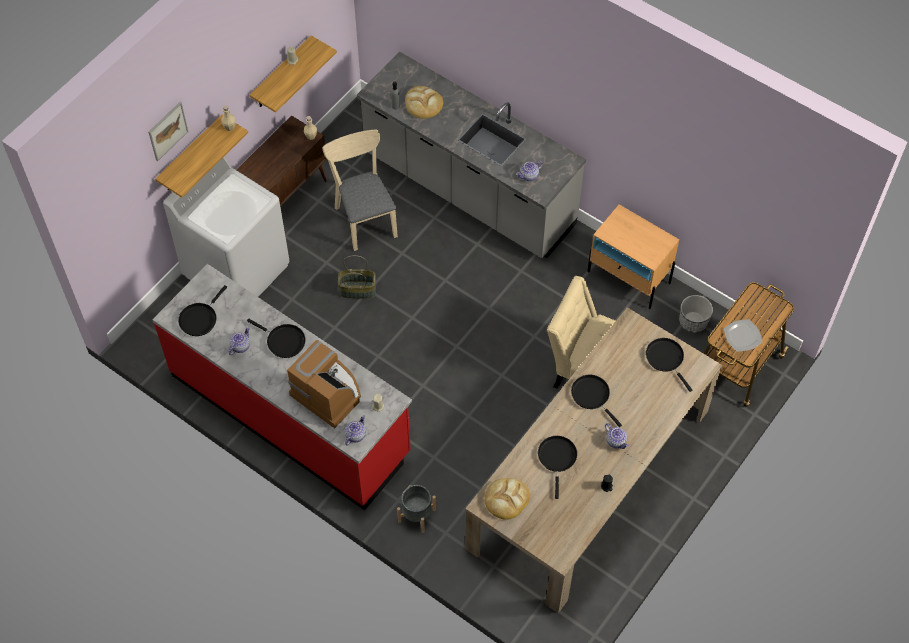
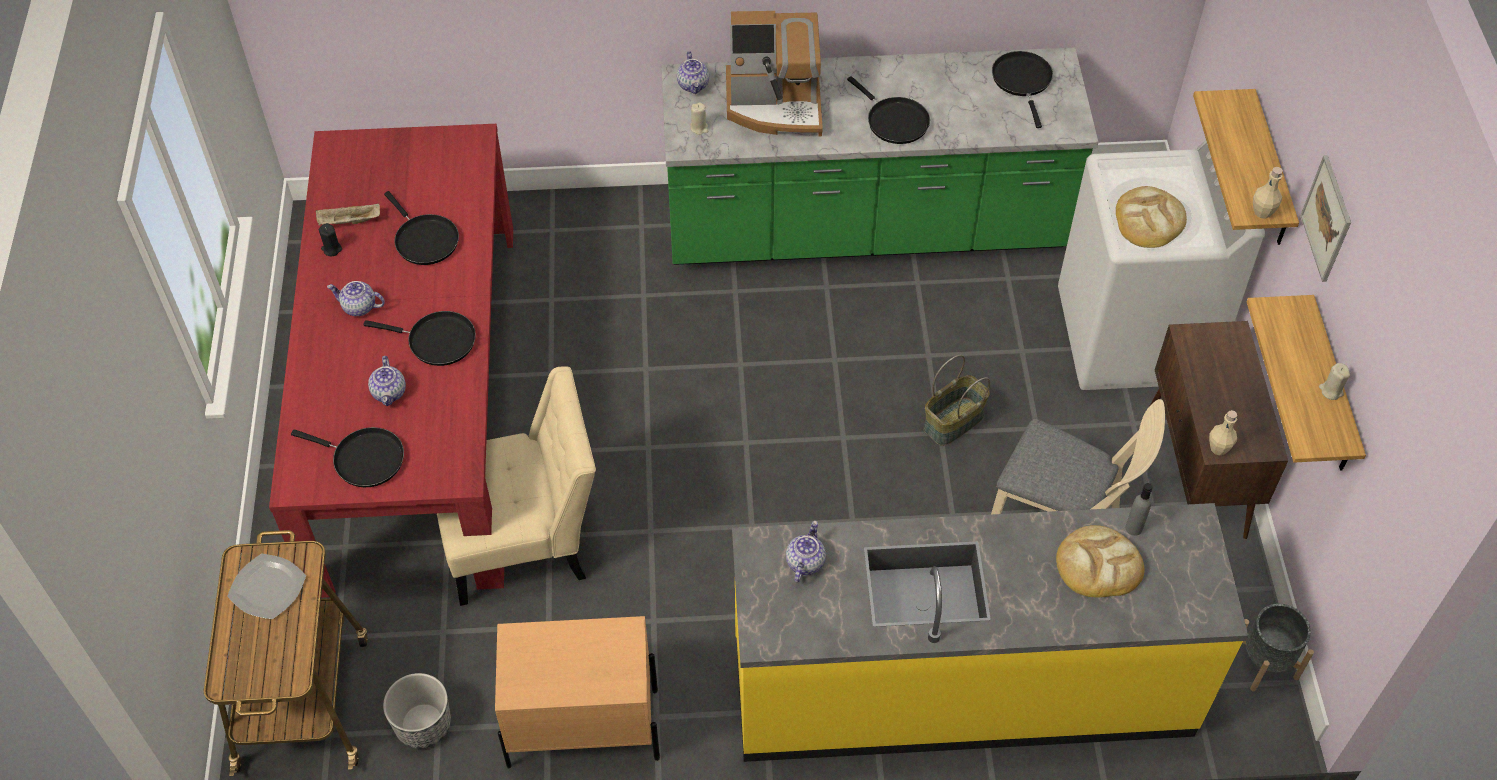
camera: 140 degrees right, 5 degrees down
(167, 131) = (1288, 66): picture -> picture (1327, 218)
(240, 346) = (938, 85): teapot -> teapot (390, 393)
(283, 341) = (894, 121): black frying pan -> black frying pan turned 120 degrees counterclockwise
(290, 413) = (865, 228): red counter -> green counter
(417, 515) = (603, 225): grey planter -> grey planter (1264, 662)
(468, 191) = (961, 687): grey counter -> yellow counter
(506, 499) = (452, 160): bread -> bread (1149, 220)
(587, 497) = (349, 222): none -> beige tray
(589, 478) = (418, 399): beige dining table -> red dining table

